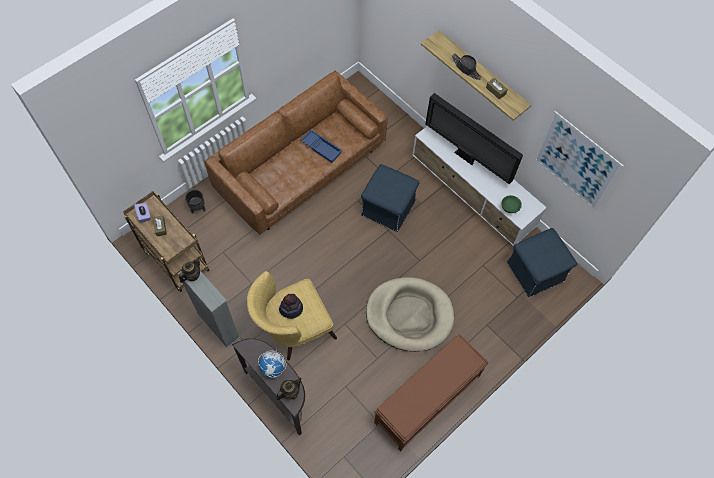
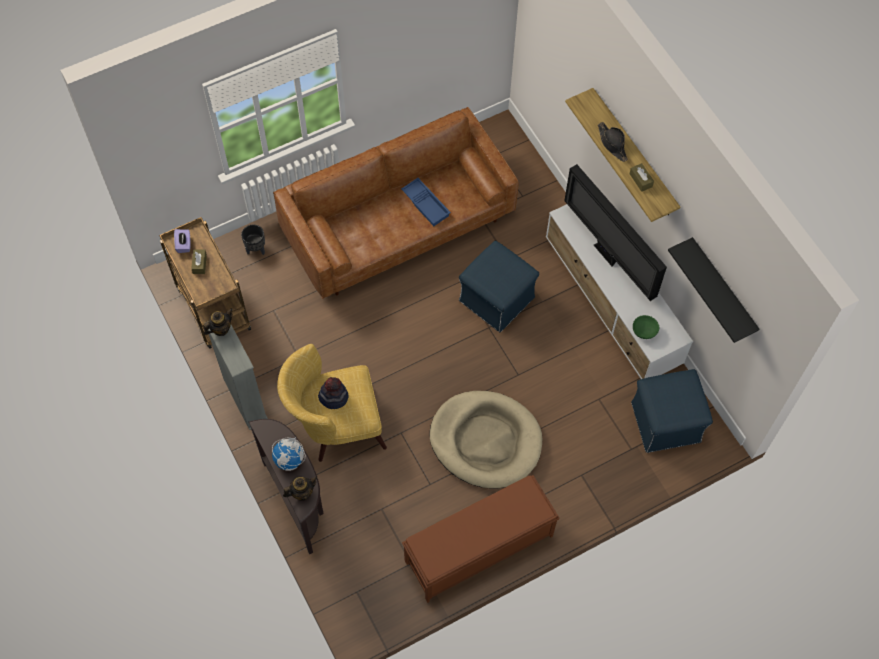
camera: 15 degrees right, 0 degrees up
(576, 162) = (722, 289): picture -> black shelf

